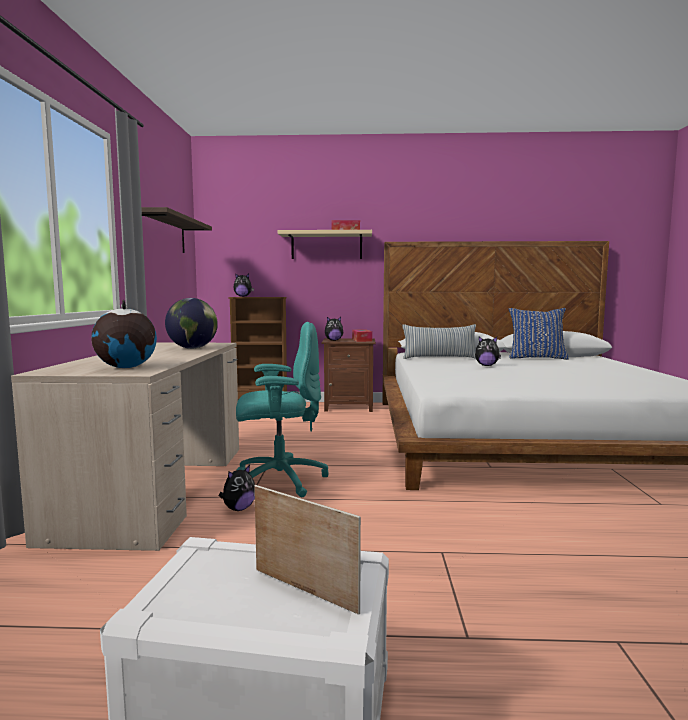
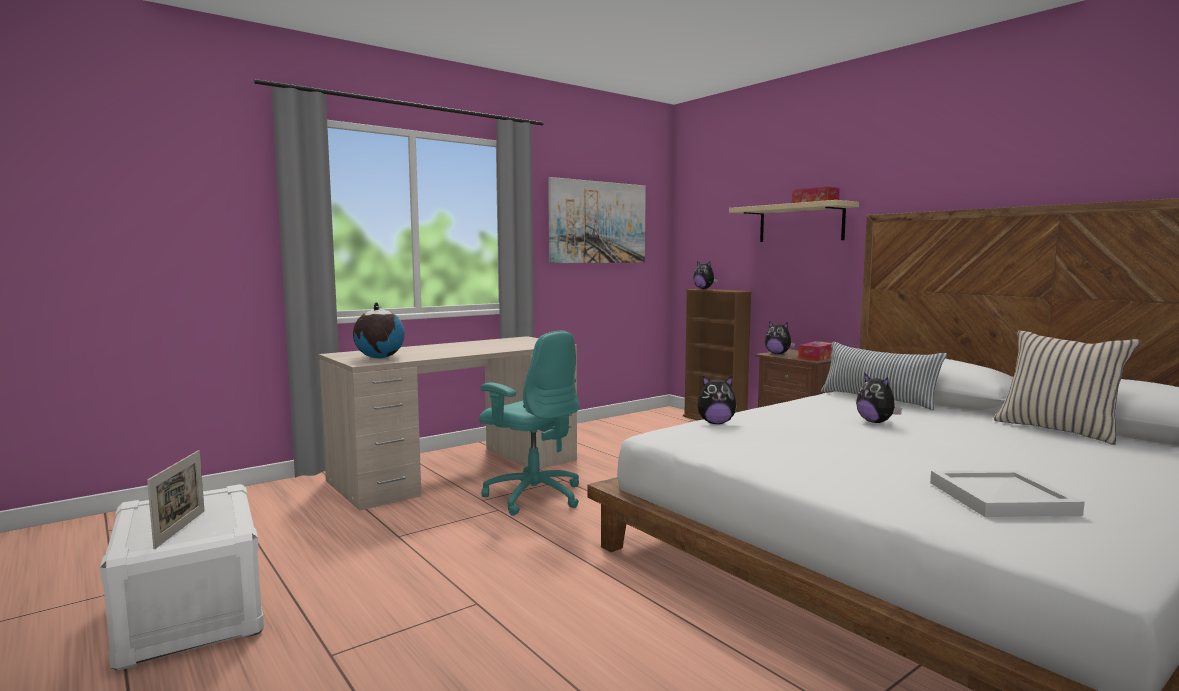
camera: 50 degrees right, 0 degrees up
(163, 233) = (597, 222): shelf -> picture
(192, 348) = (509, 346): globe -> none
(238, 509) = (456, 505): plush toy -> plush toy (716, 423)
(536, 358) = (1058, 430): blue pillow -> beige pillow
(632, 380) = (1001, 498): none -> white tray

